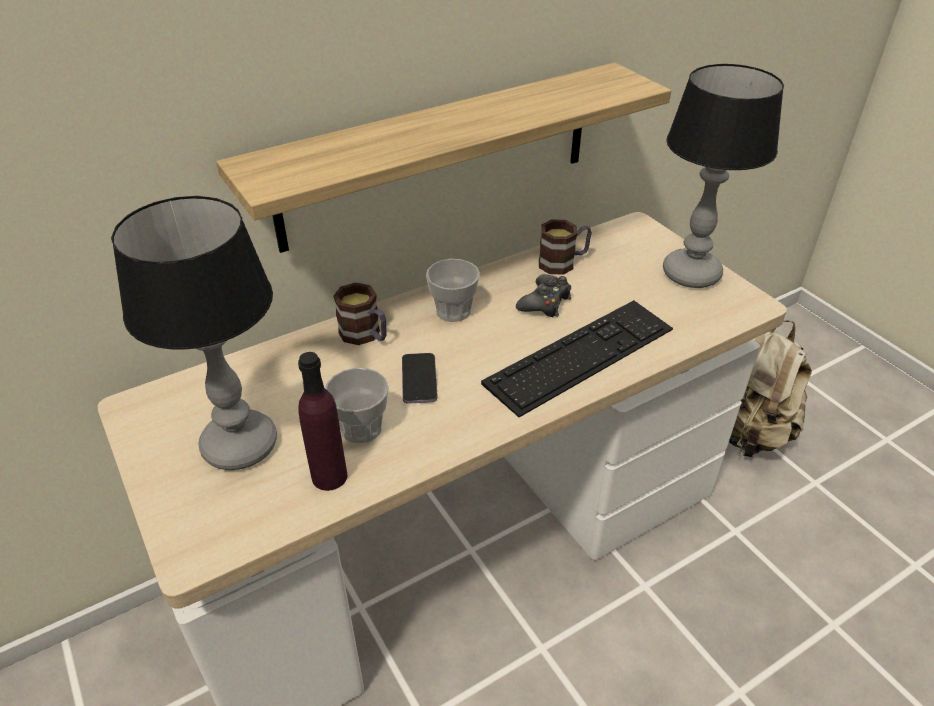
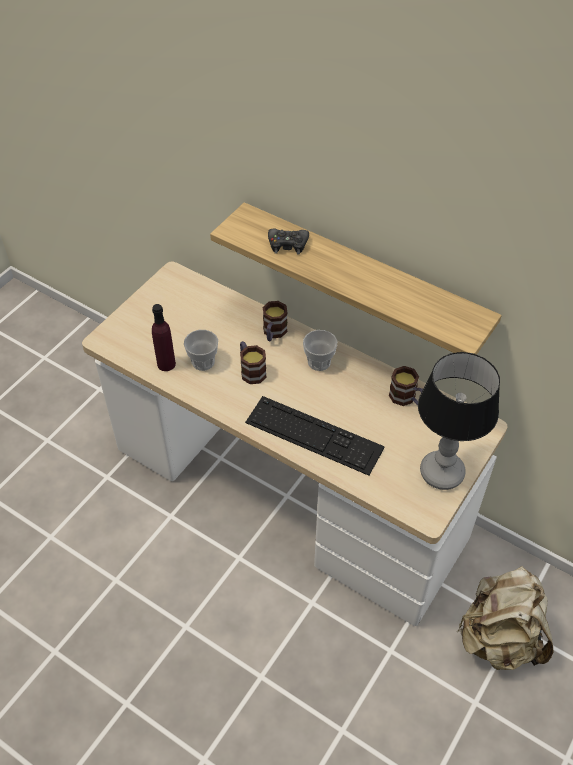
camera: 65 degrees right, 10 degrees up
(241, 444) = (170, 323): table lamp -> none
(419, 380) = (251, 370): phone -> mug
(545, 303) = (355, 402): black game controller -> black game controller (287, 244)

